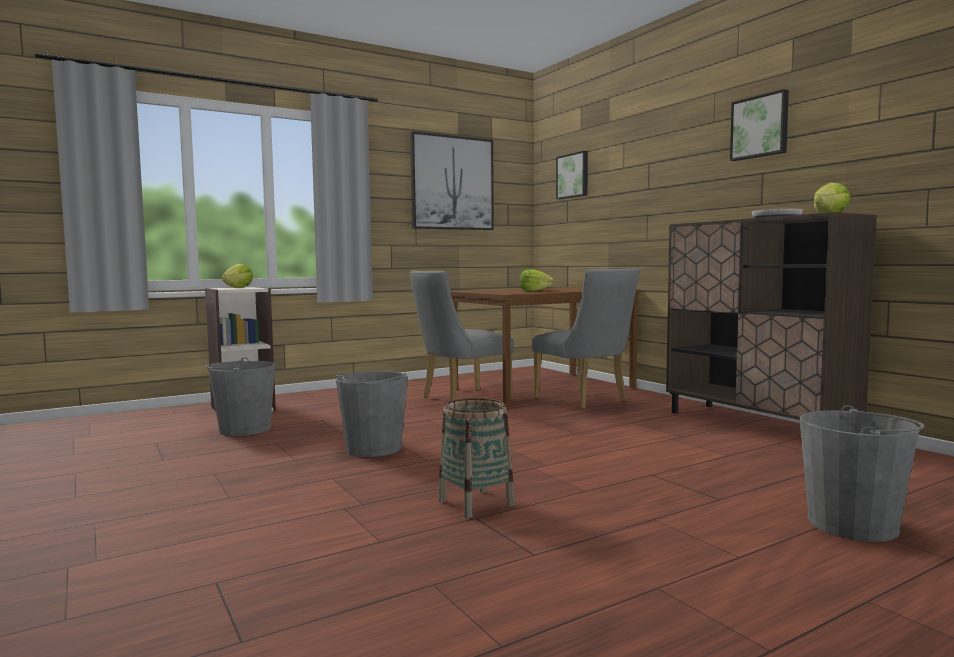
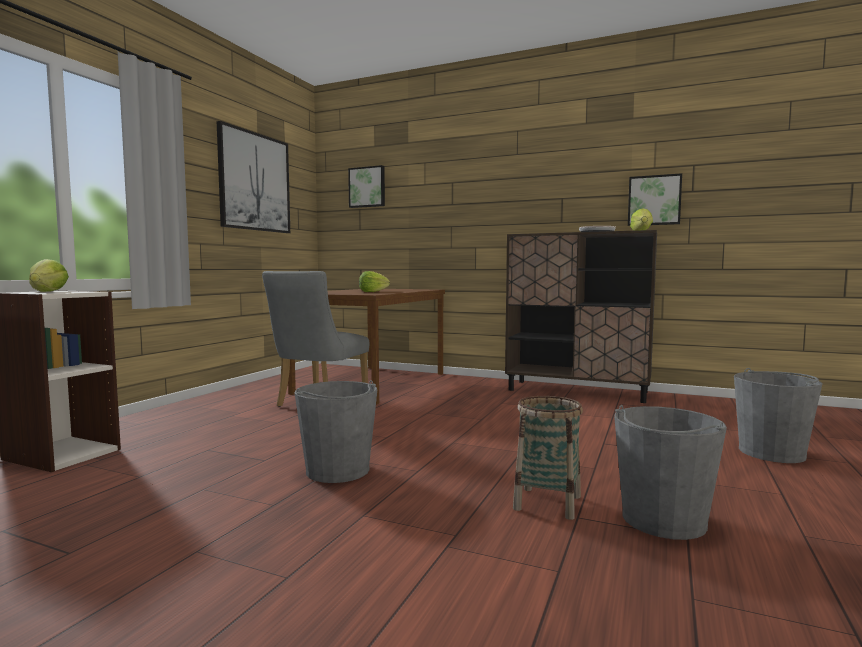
camera: 35 degrees left, 0 degrees up
(244, 429) = (121, 481): grey bucket -> grey bucket (663, 520)
(585, 401) = (429, 389): grey chair -> none
(760, 127) = (560, 162): picture -> picture (654, 200)

